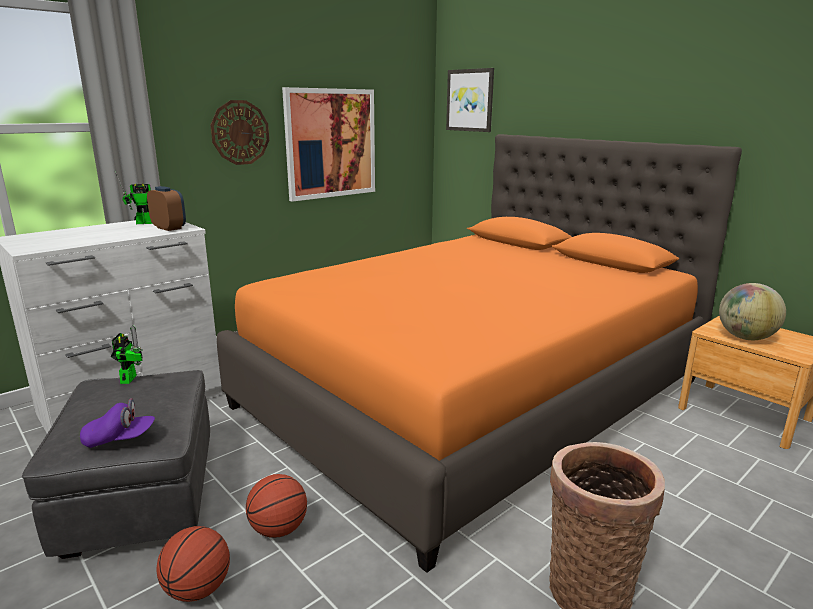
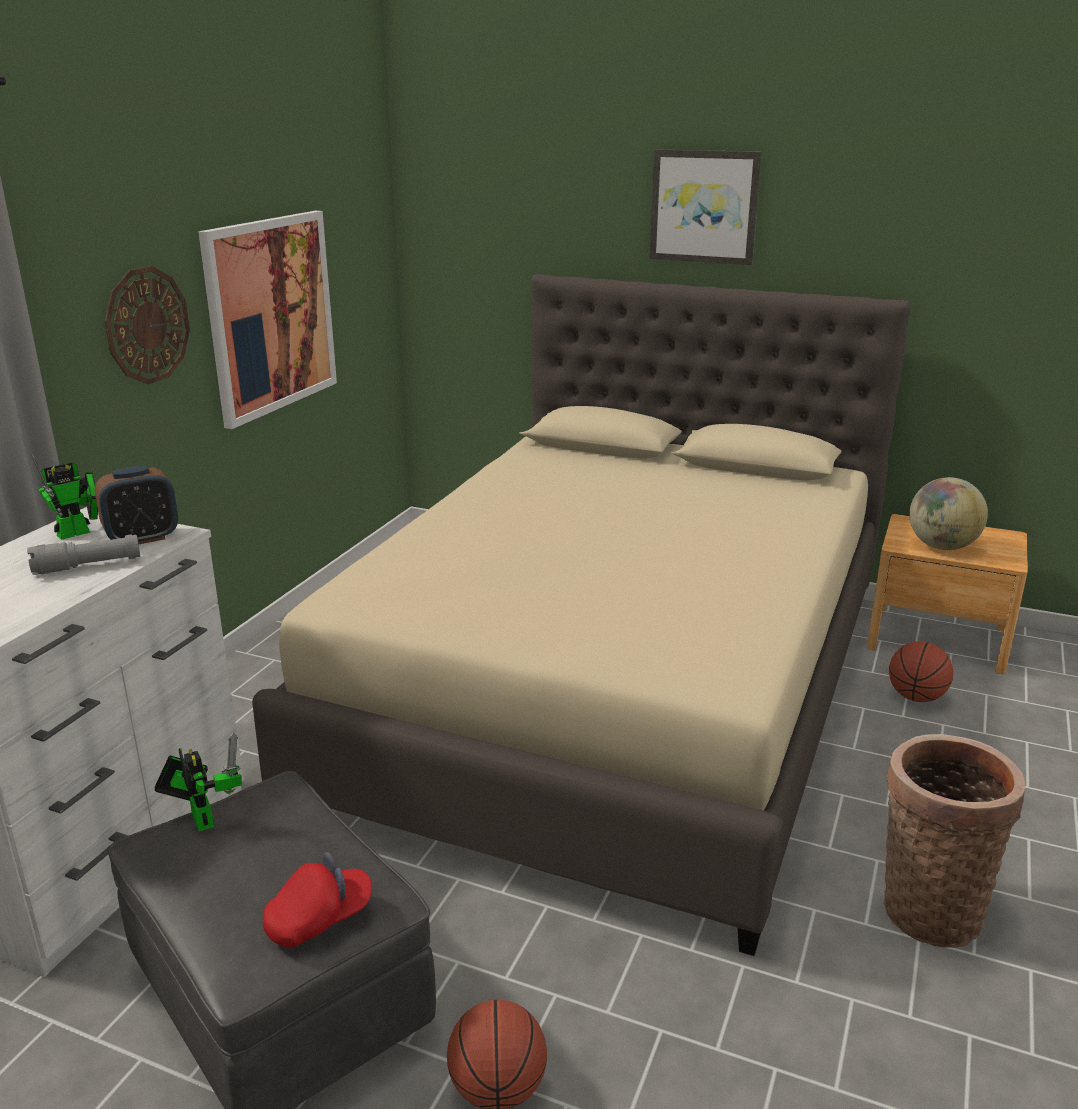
camera: 25 degrees left, 5 degrees up
(120, 439) = (319, 919): purple cap -> red cap
(127, 233) = (87, 566): none -> grey flashlight
(169, 228) = (142, 538): alarm clock -> alarm clock turned 135 degrees clockwise
(278, 529) = (529, 970): basketball -> basketball (916, 697)
(470, 100) = (468, 215): picture -> picture (704, 206)
(473, 393) = (617, 691): orange bed -> beige bed

